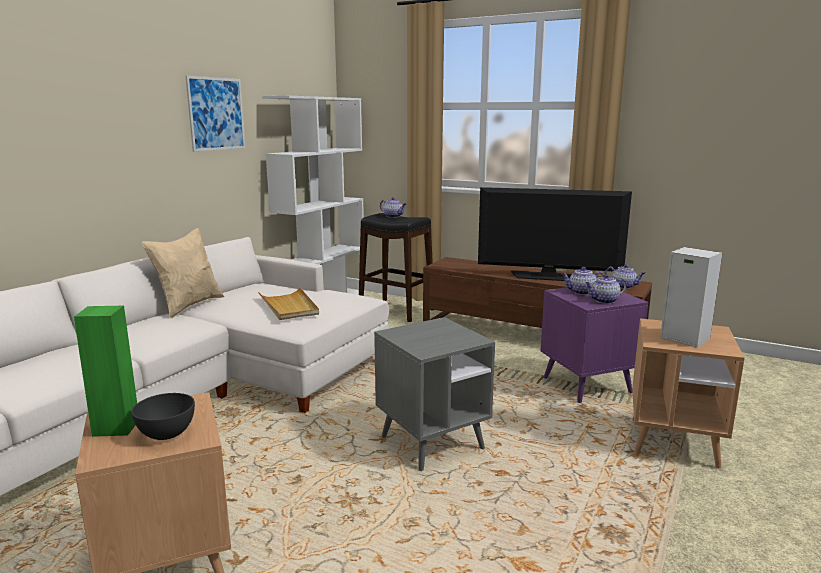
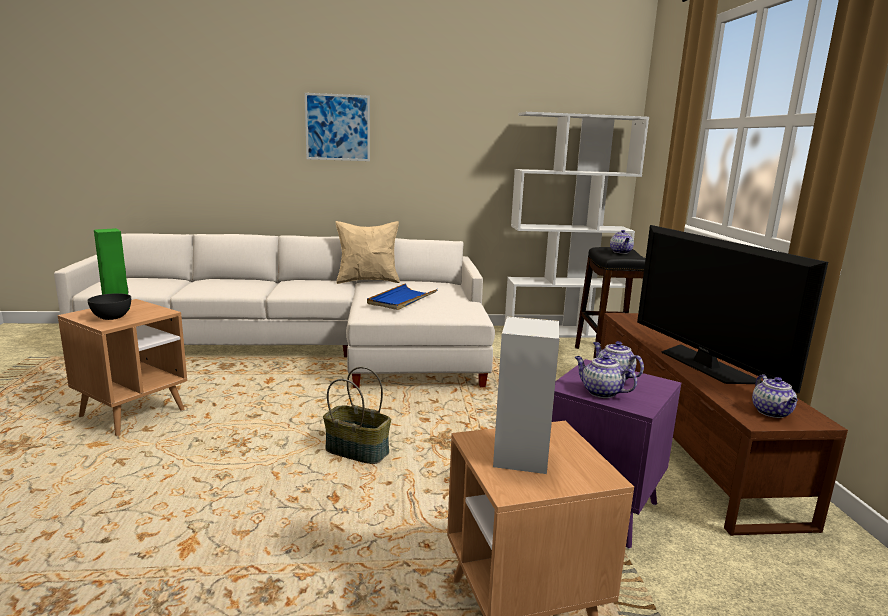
camera: 55 degrees right, 0 degrees up
(216, 114) = (462, 128): picture -> picture (337, 127)
(289, 306) = (402, 299): beige tray -> blue tray
(432, 443) = (358, 450): grey side table -> basket

